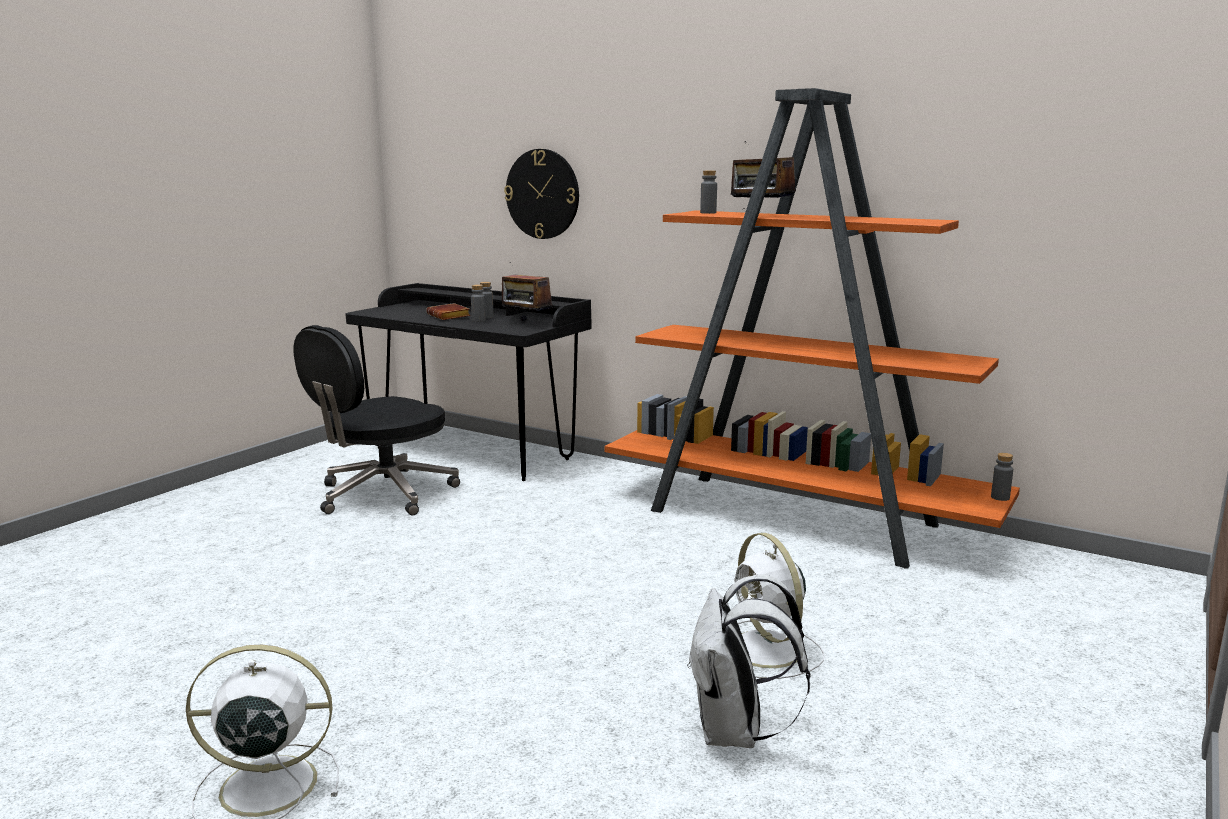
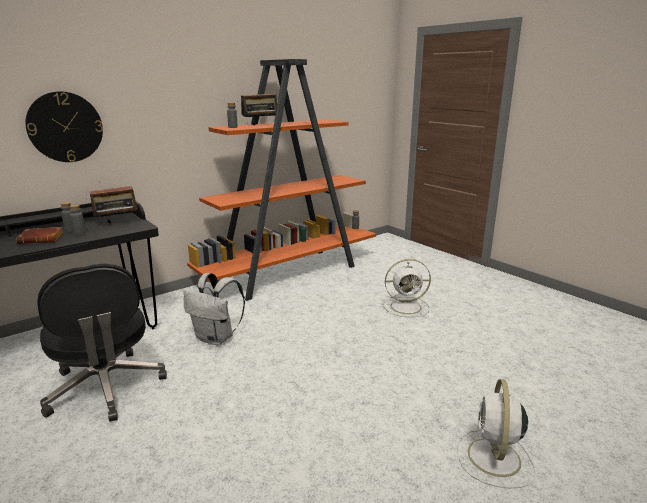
camera: 70 degrees left, 5 degrees up
(735, 733) = (464, 326): white backpack -> white backpack (216, 338)

